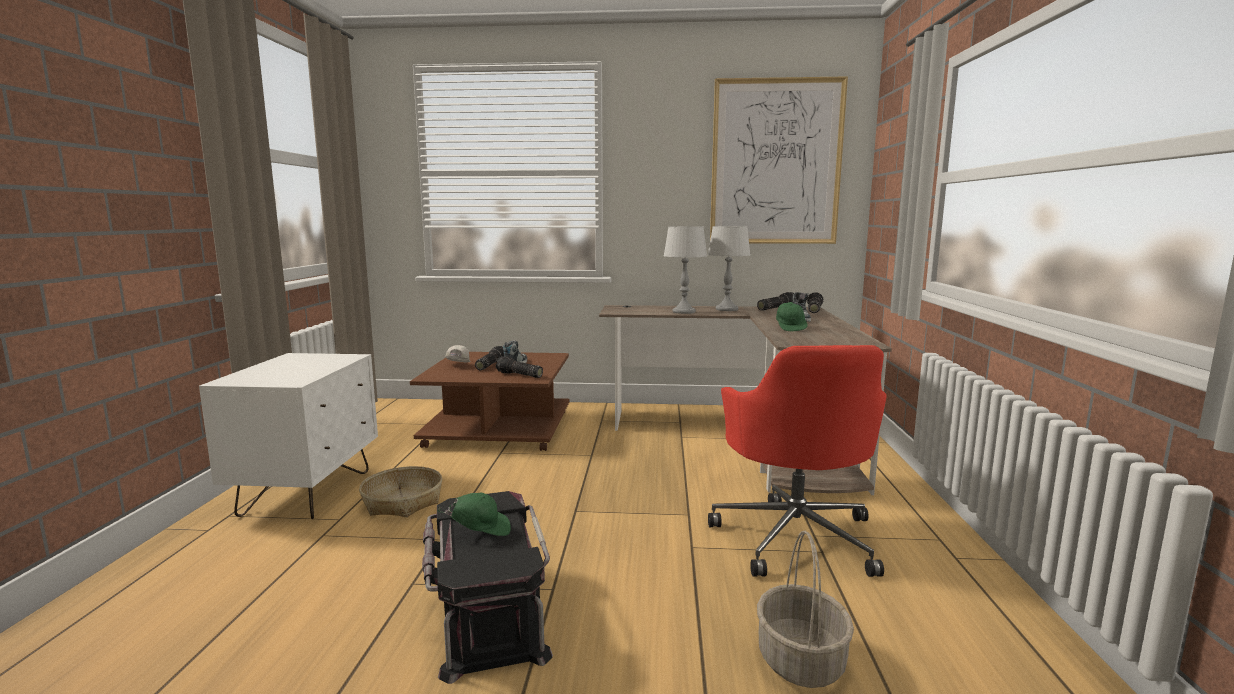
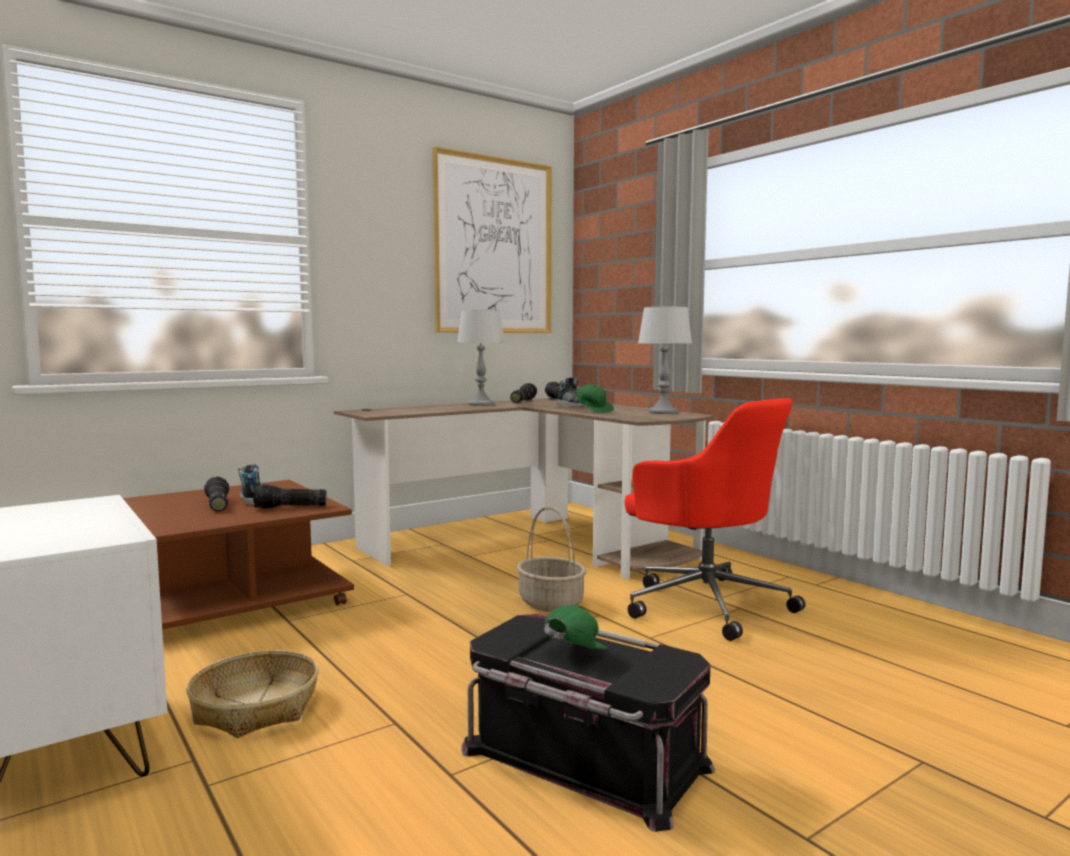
camera: 40 degrees left, 5 degrees down
(458, 366) = (167, 512): white cap -> none
(683, 312) = (448, 409): grey table lamp -> grey table lamp (663, 412)
(799, 660) = (854, 679): basket -> basket (550, 603)

